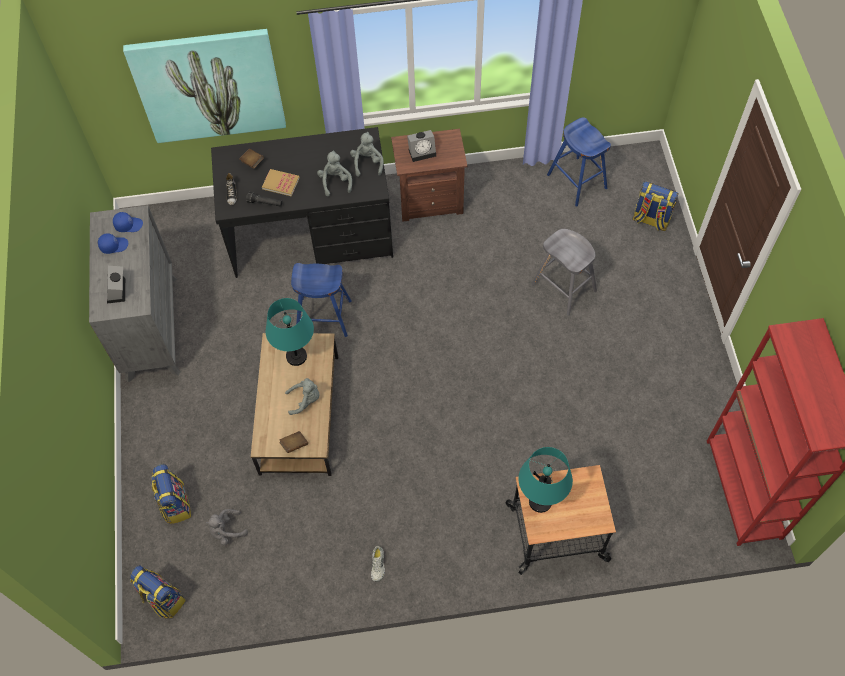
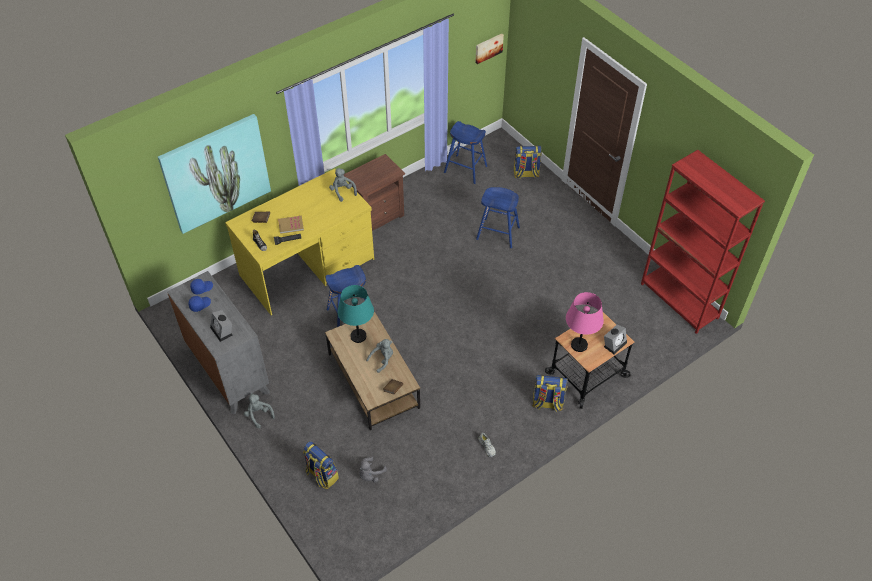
camera: 30 degrees left, 10 degrees down
(162, 599) = (352, 538): backpack -> backpack (547, 403)
(311, 234) = (308, 267): black desk -> yellow desk
(335, 182) = (328, 210): grey plush toy -> grey plush toy (259, 415)
(422, 151) = (370, 175): alarm clock -> alarm clock (614, 343)
(540, 501) = (579, 345): turquoise table lamp -> pink table lamp
(563, 287) = (497, 233): grey stool -> blue stool
(654, 34) = (488, 48): none -> picture

